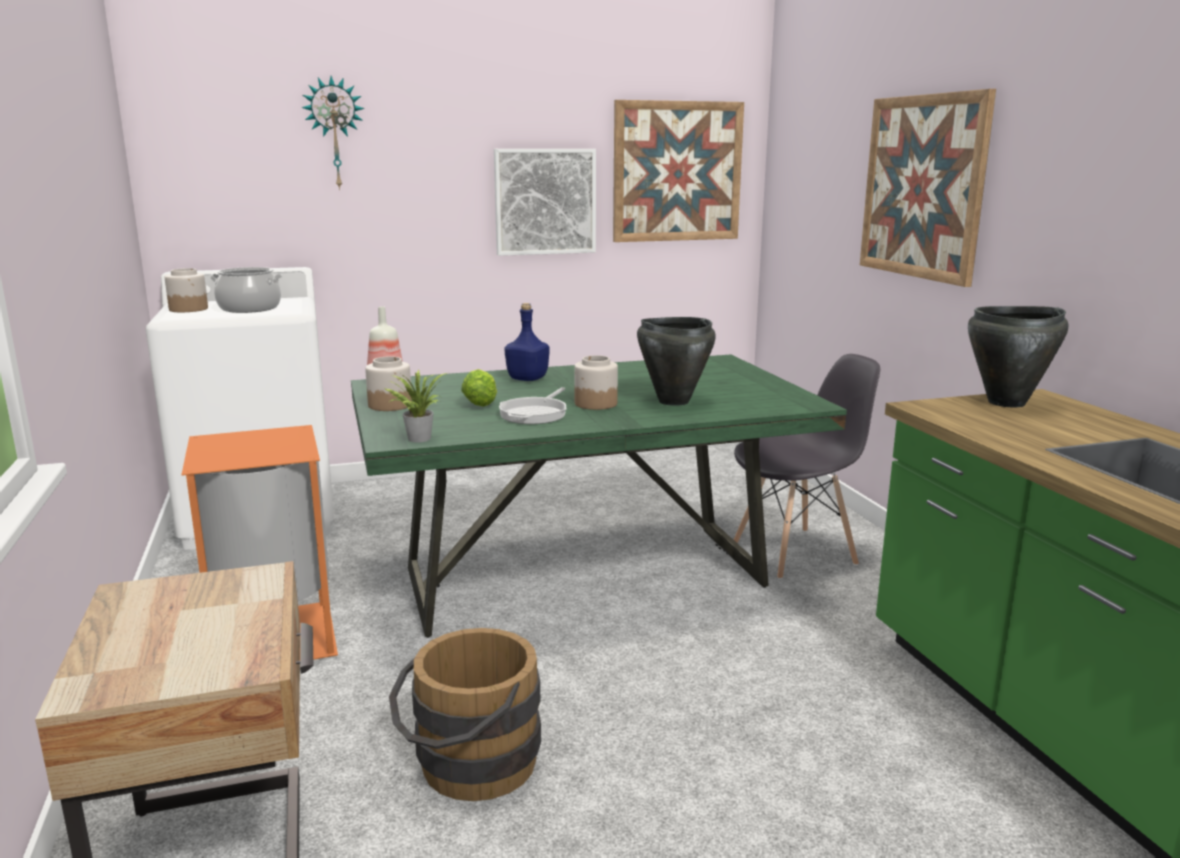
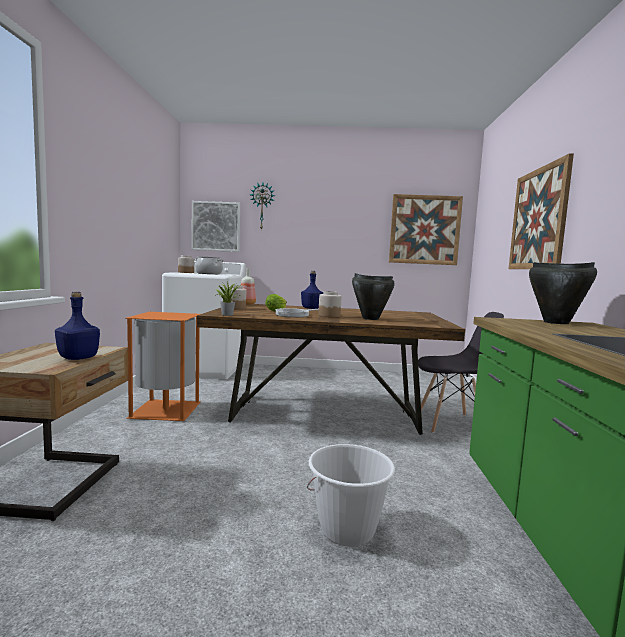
camera: 20 degrees right, 10 degrees down
(257, 619) = (79, 358): none -> blue bottle
(468, 768) = (196, 476): brown bucket -> none
(545, 201) = (355, 241): picture -> picture (216, 226)
(582, 579) = (323, 414): green dining table -> brown dining table
(776, 791) = (347, 530): none -> white bucket

